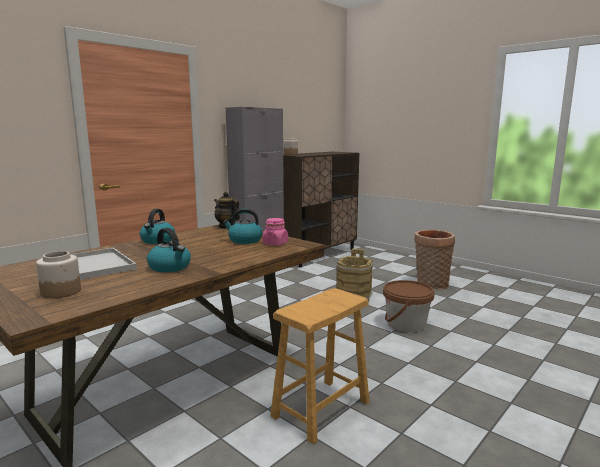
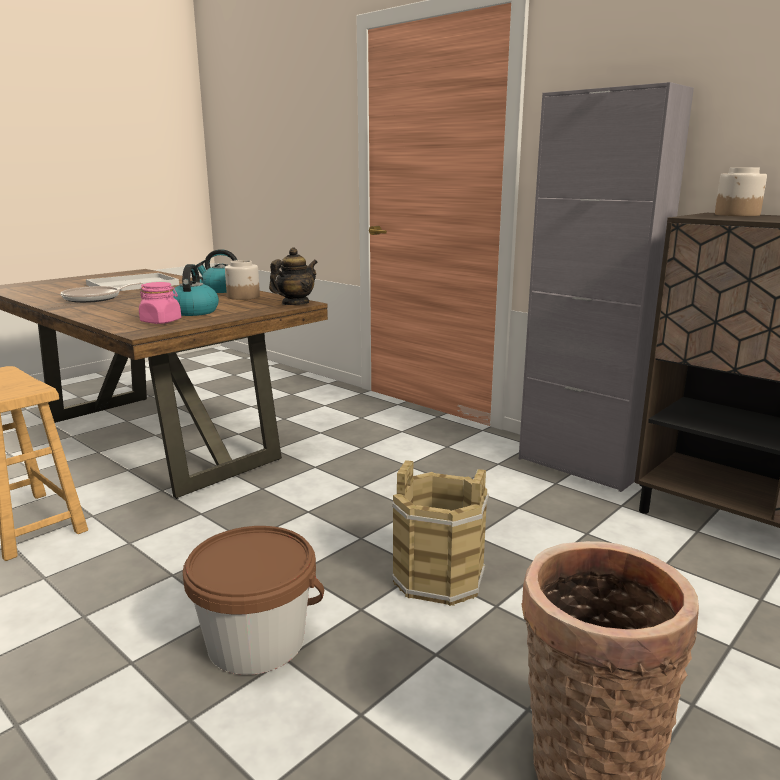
camera: 90 degrees right, 5 degrees up
(61, 291) = (59, 285): jar -> jar (243, 297)
(170, 267) = (95, 298): kettle -> frying pan

